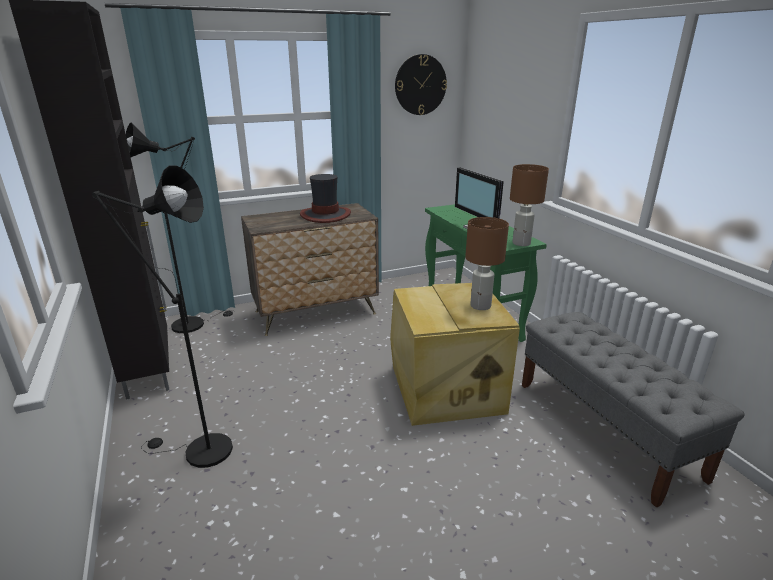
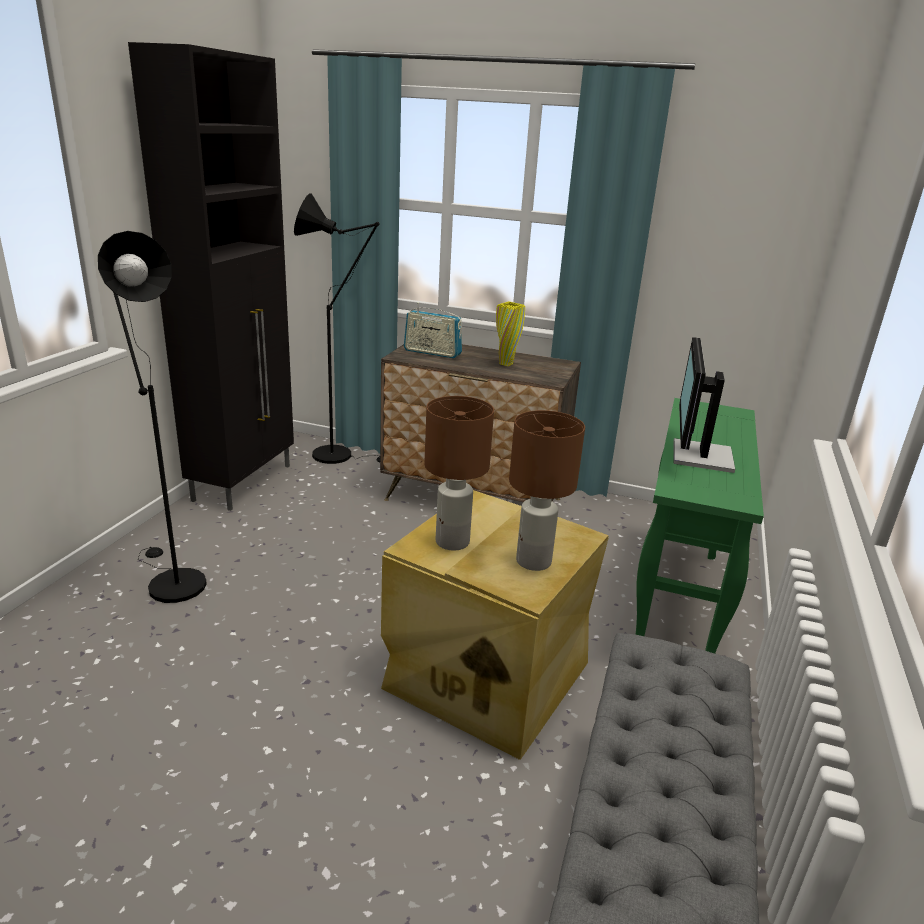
camera: 40 degrees right, 0 degrees up
(273, 221) = (432, 353): none -> radio
(325, 215) = (506, 364): hat -> yellow vase
(420, 85) = (745, 192): wall clock -> none
(521, 243) = (716, 498): brown table lamp -> brown table lamp (452, 542)

